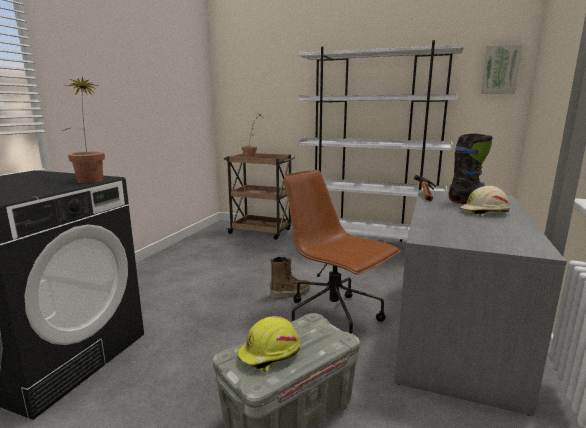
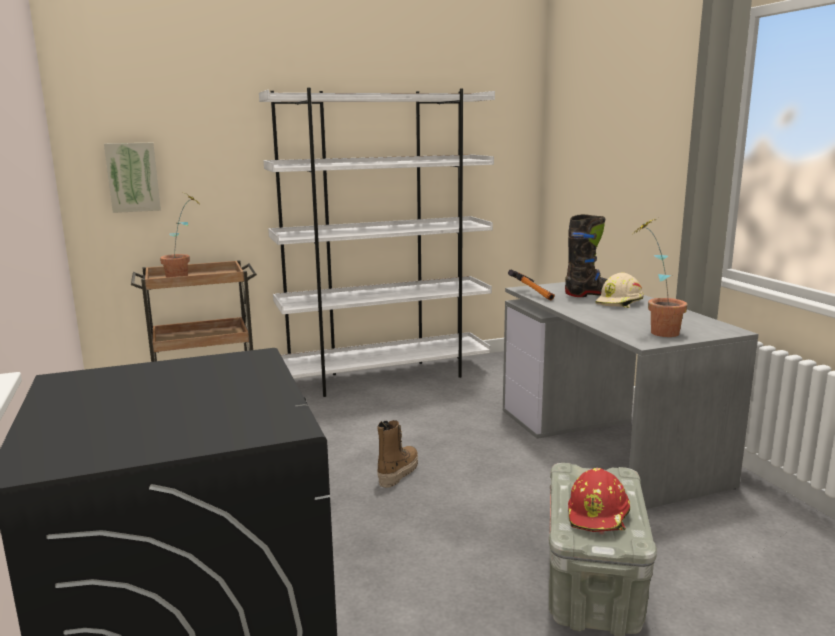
camera: 40 degrees left, 0 degrees up
(92, 179) = (251, 362): potted plant -> potted plant (655, 331)
(269, 354) = (598, 515): yellow hard hat -> red hard hat
(334, 318) = (489, 478): brown office chair -> none
(500, 70) = (513, 124): picture -> picture (133, 177)

